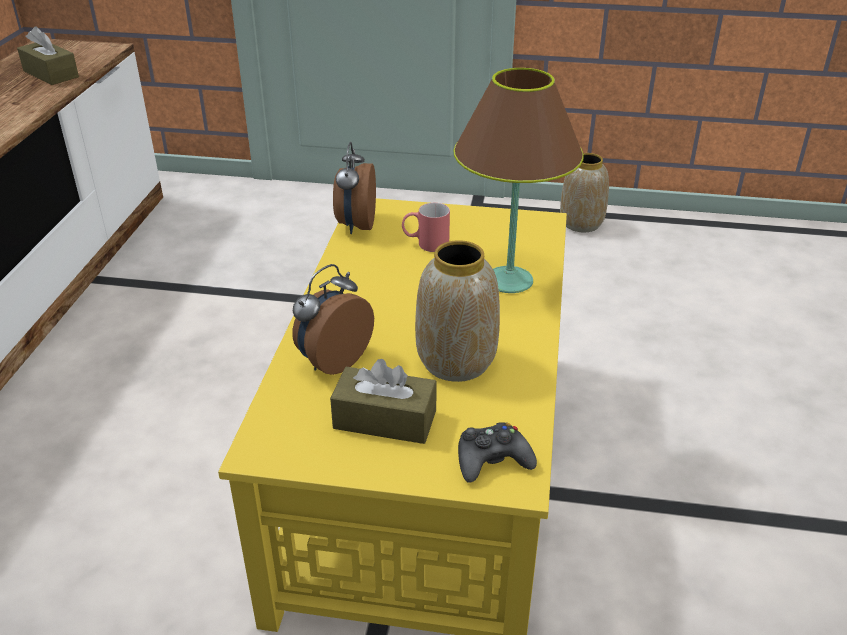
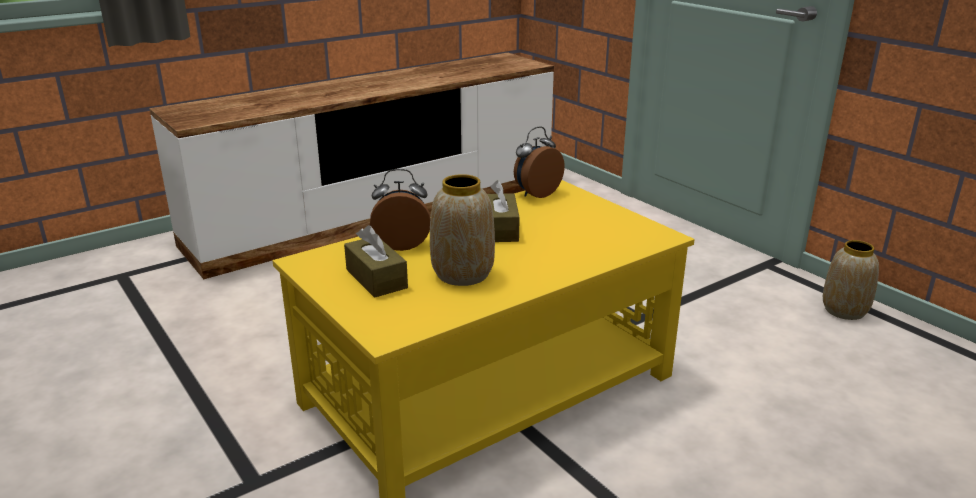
camera: 45 degrees right, 10 degrees down
(51, 74) = (482, 69): brown tissue box -> brown tissue box (500, 229)
(425, 244) = (559, 217): red mug -> none
(492, 460) = (392, 322): black game controller -> none
(510, 280) = (575, 254): brown table lamp -> none

